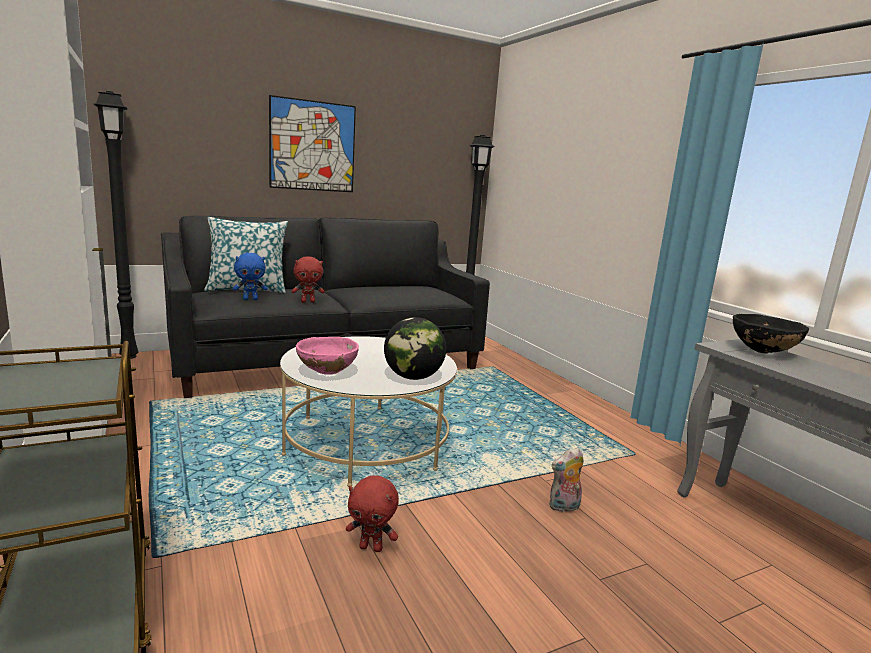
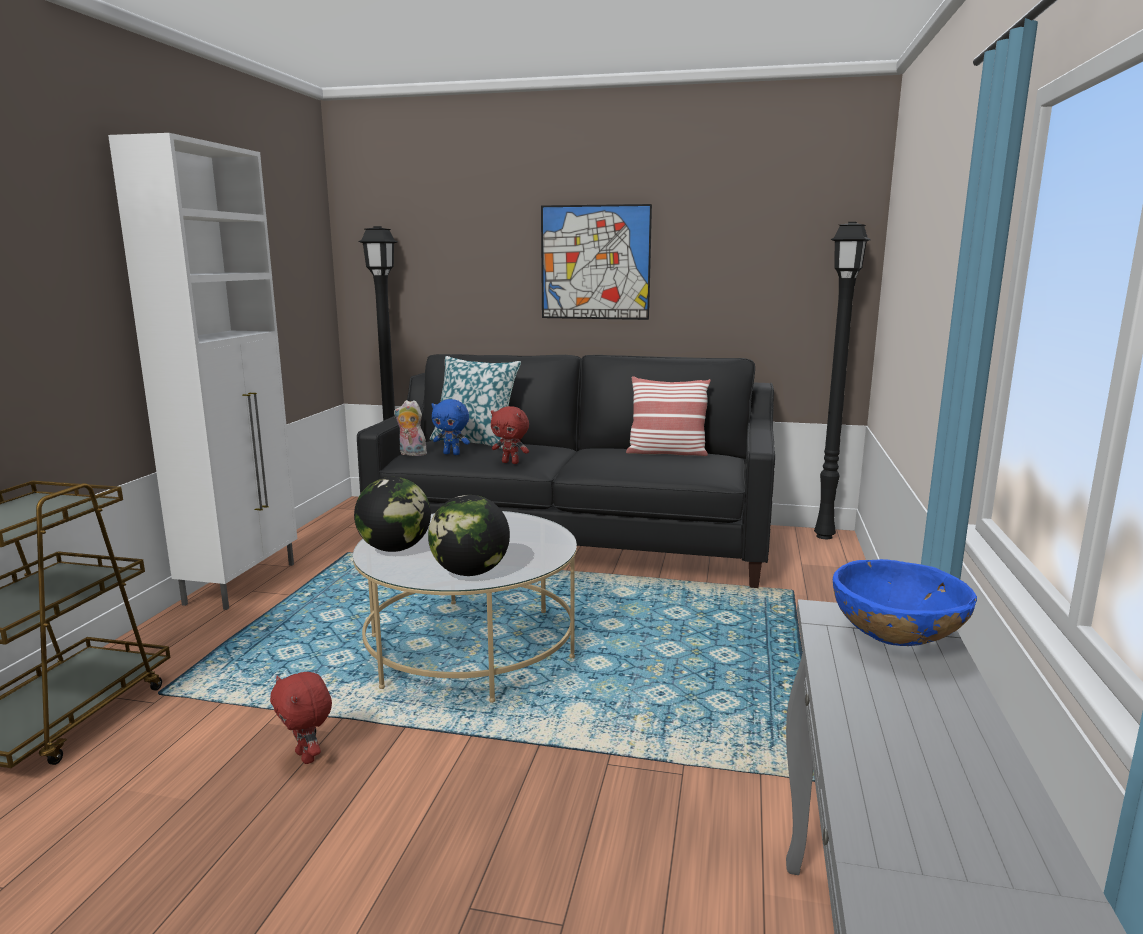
camera: 40 degrees right, 0 degrees up
(327, 373) = (395, 549): pink bowl -> globe
(398, 287) = (666, 453): none -> pillow
(564, 507) = (574, 806): plush toy -> plush toy (411, 454)
(763, 352) = (895, 642): black bowl -> blue bowl

